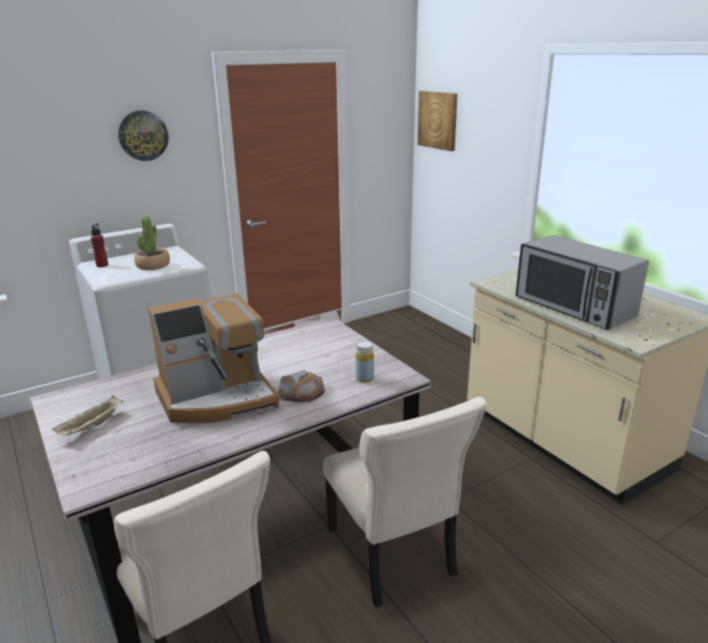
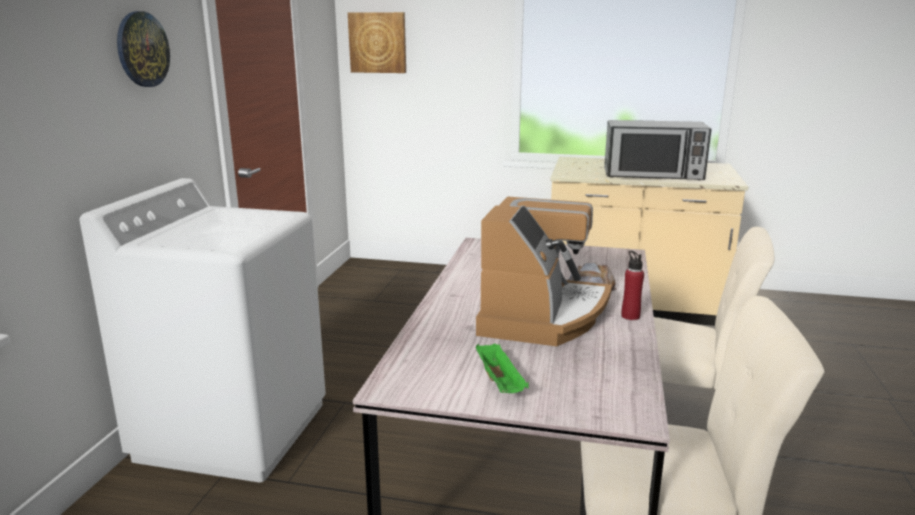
camera: 45 degrees left, 5 degrees down
(91, 427) = (500, 383): beige tray -> green tray
(102, 265) = (168, 240): red bottle -> red bottle (630, 316)
(153, 265) = (245, 225): potted plant -> none
(365, 378) = (605, 263): yellow bottle -> none

